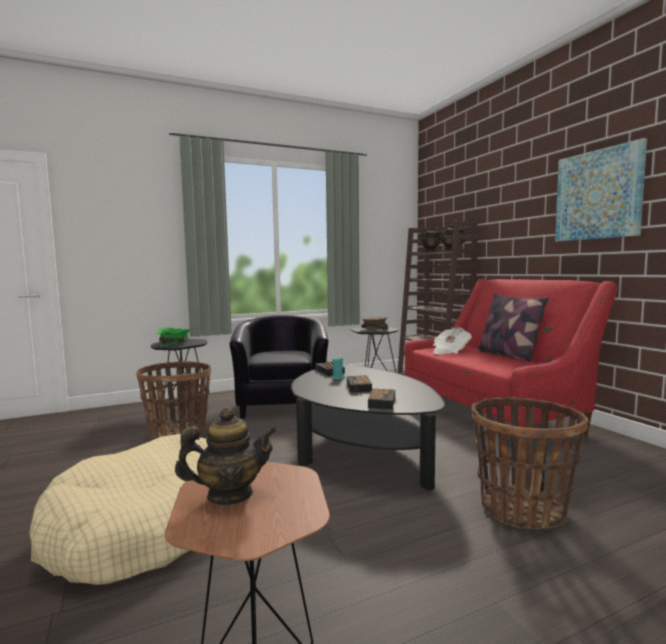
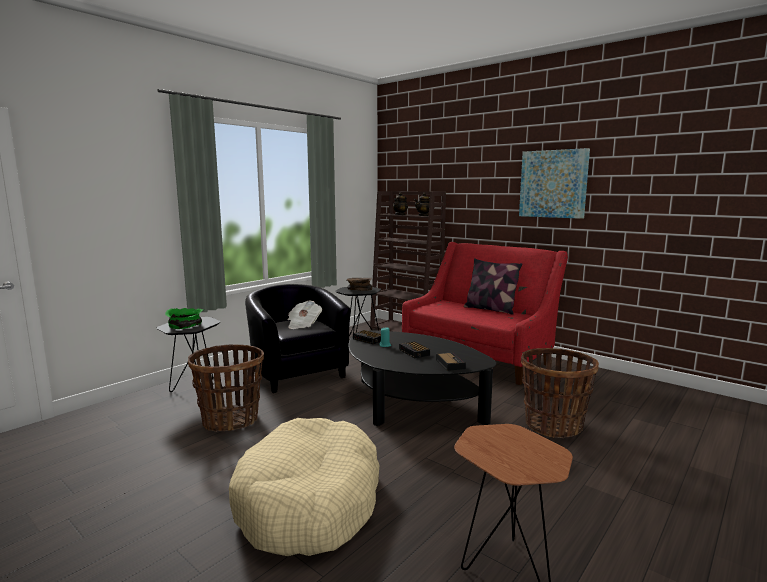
camera: 25 degrees left, 5 degrees up
(229, 495) = (497, 450): teapot -> none
(449, 351) = (444, 309): newspaper -> newspaper (303, 324)

